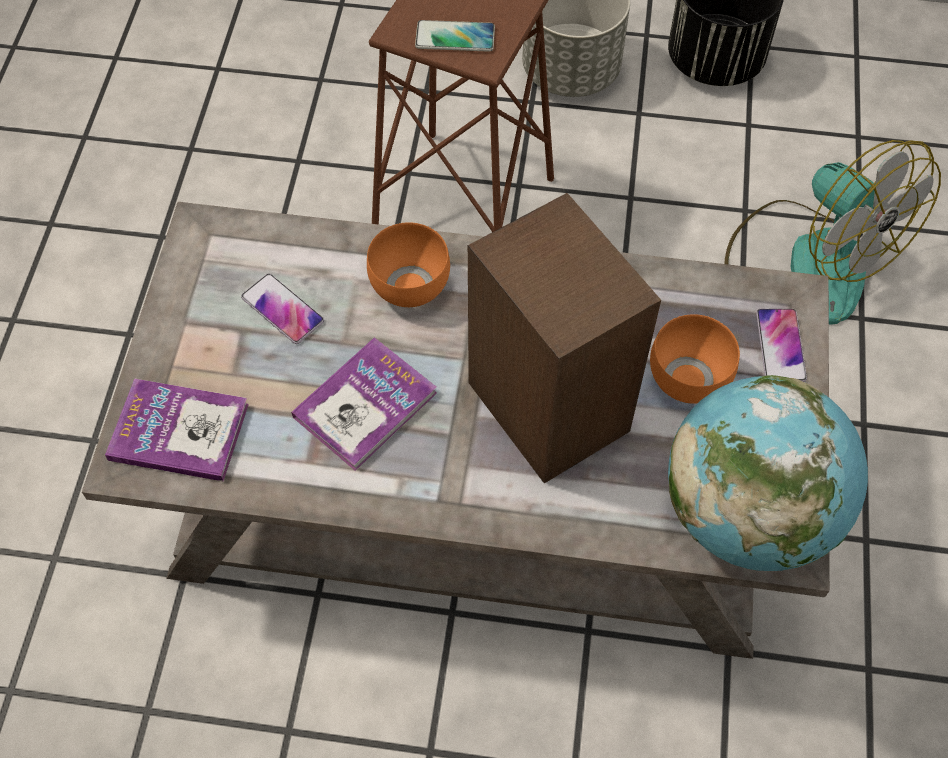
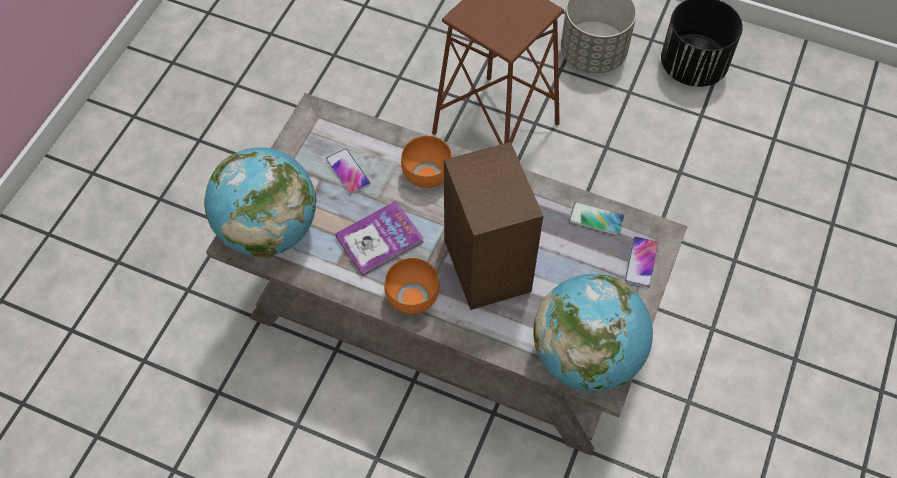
camera: 15 degrees right, 0 degrees up
(179, 431) = (269, 230): book -> globe
(455, 37) = (494, 27): phone -> phone (596, 219)
(691, 381) = (578, 270): orange bowl -> orange bowl (414, 299)
(809, 259) = (712, 213): fan -> none

